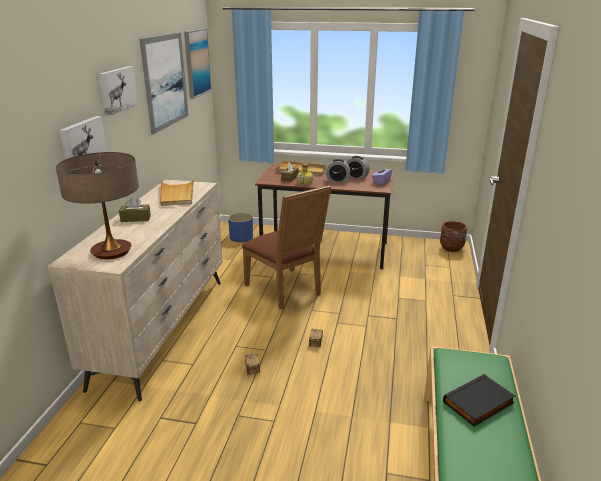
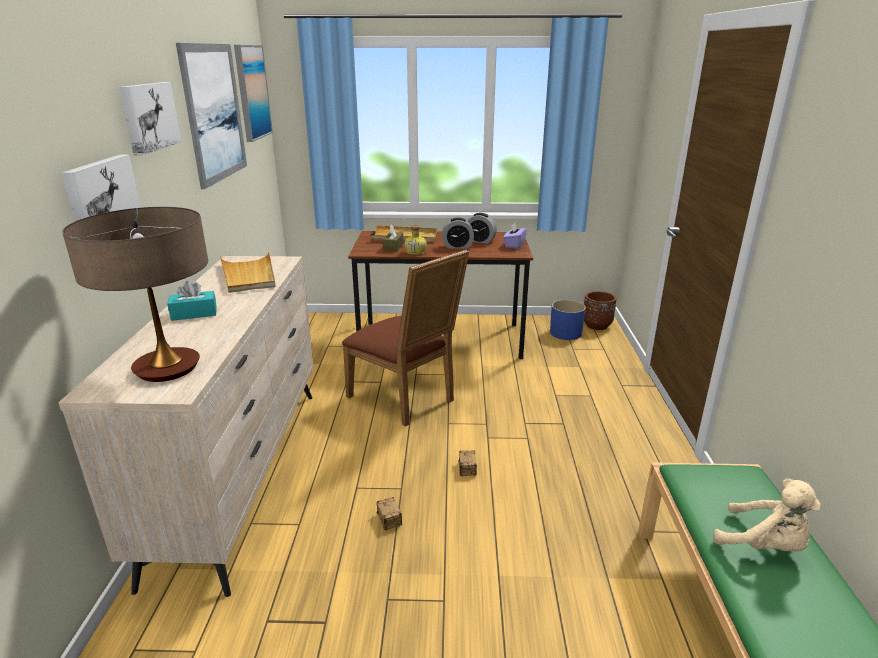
camera: 10 degrees left, 0 degrees up
(135, 218) = (194, 313): brown tissue box -> turquoise tissue box
(241, 237) = (325, 331): blue planter -> blue planter (565, 333)
(479, 403) = (763, 545): black book -> beige plush toy

